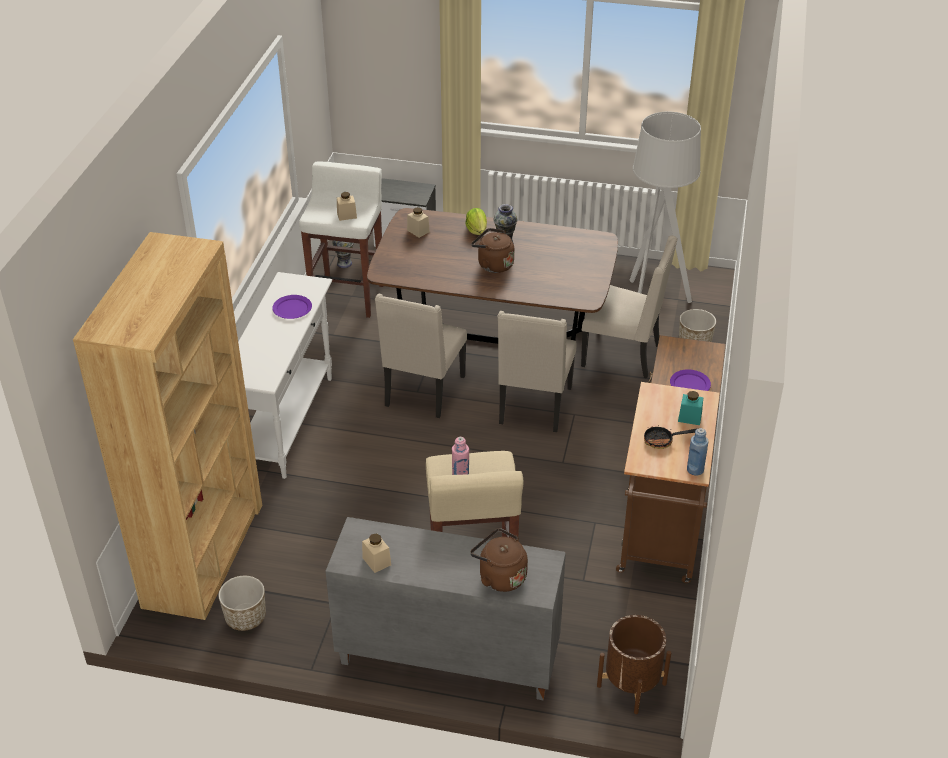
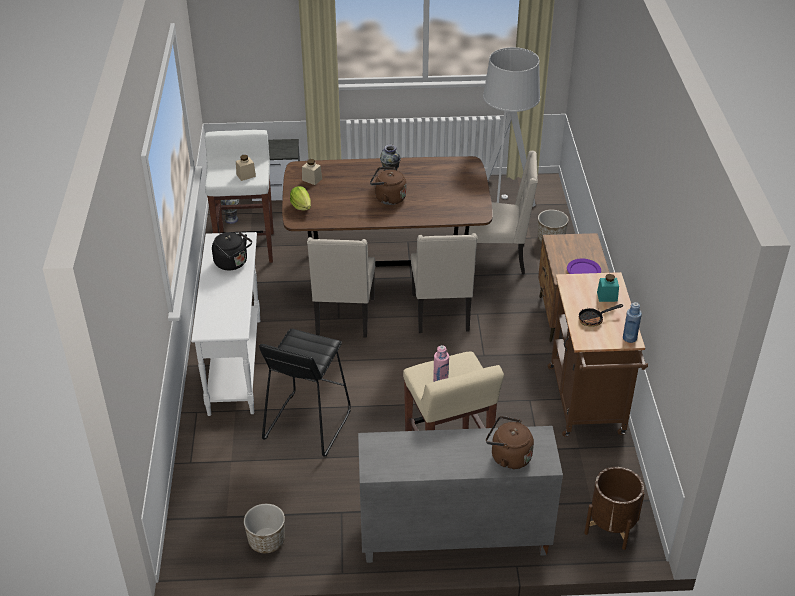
camera: 15 degrees left, 0 degrees up
(204, 554) = (207, 494): brown bookcase -> none
(292, 309) = (233, 263): purple plate -> black kettle
(336, 501) = (306, 425): none -> black stool
(376, 561) = (400, 465): beige jar -> none
(477, 230) = (362, 171): lettuce -> lettuce (301, 206)

